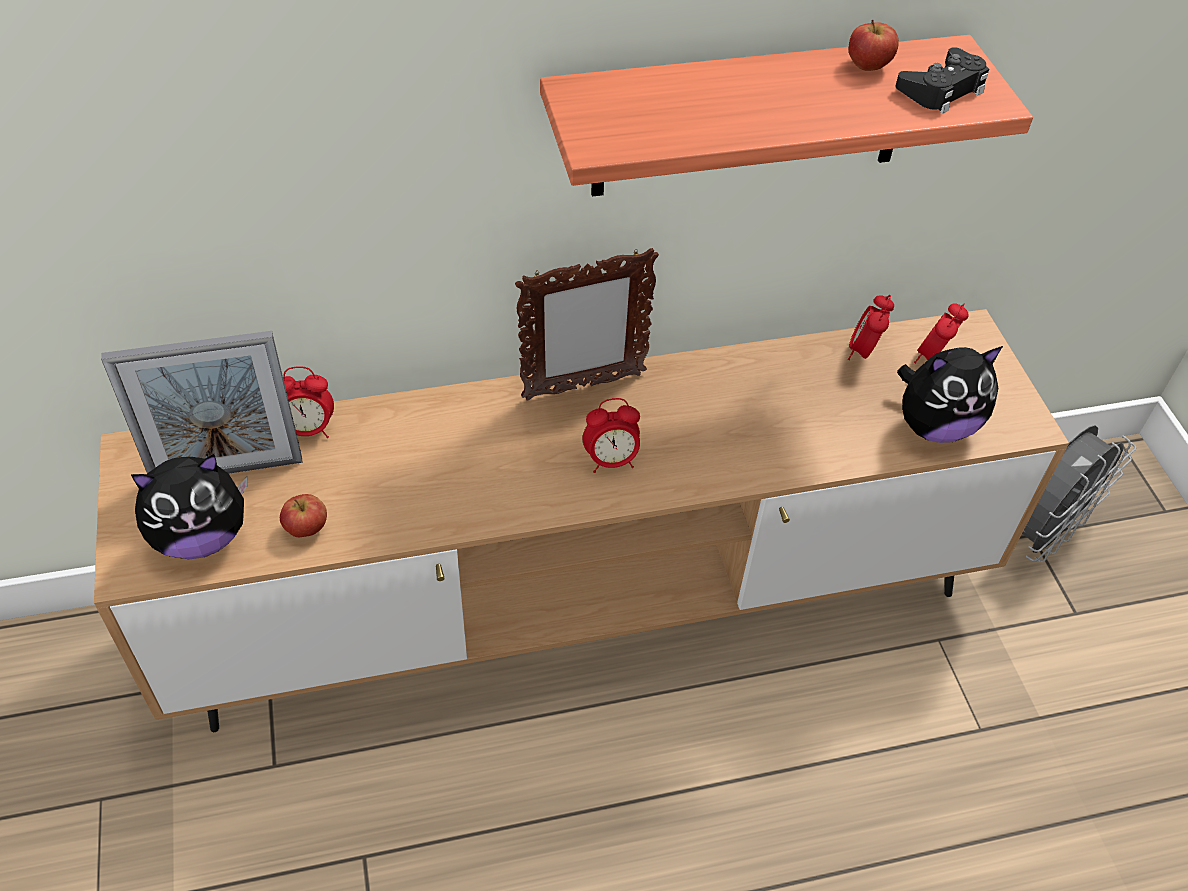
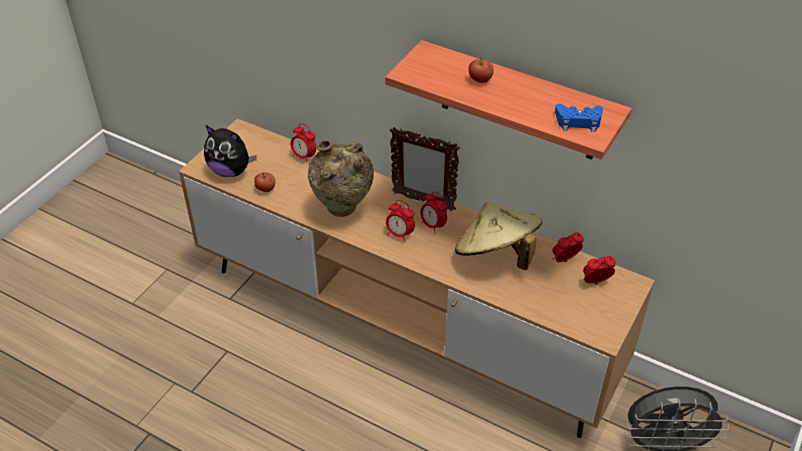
camera: 45 degrees right, 5 degrees down
(227, 470) = (262, 154): picture frame -> none
(481, 480) = (343, 211): none -> beige vase
(641, 415) = (433, 225): none -> alarm clock
(775, 402) = (496, 255): none -> beige hat
(868, 66) = (560, 97): apple -> apple (480, 80)
(934, 425) = (557, 308): plush toy -> none
(942, 89) = (578, 121): black game controller -> blue game controller

